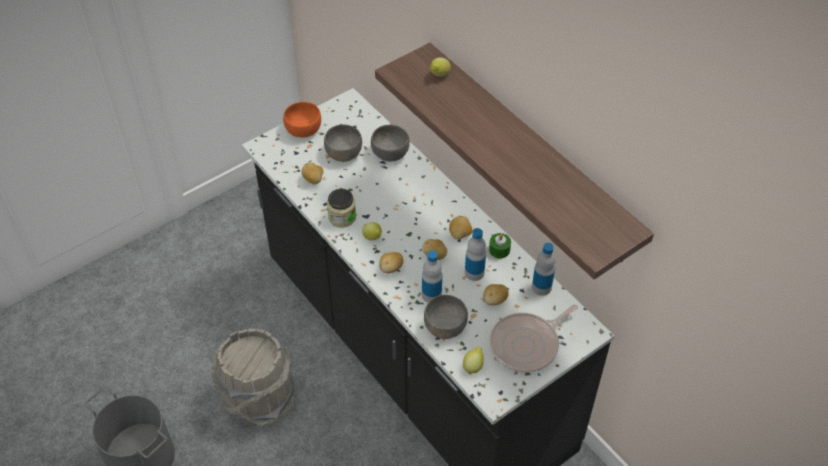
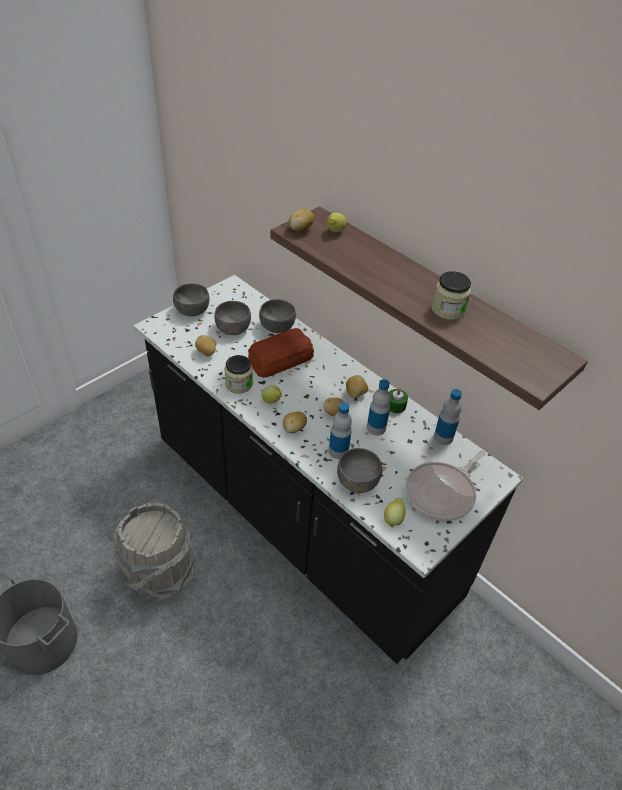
camera: 10 degrees left, 5 degrees down
(304, 130) = (192, 310): orange bowl -> grey bowl
(389, 192) = (281, 359): none -> bread
(494, 300) = (401, 452): potato -> potato (300, 229)
(531, 171) = (448, 309): none -> jar

